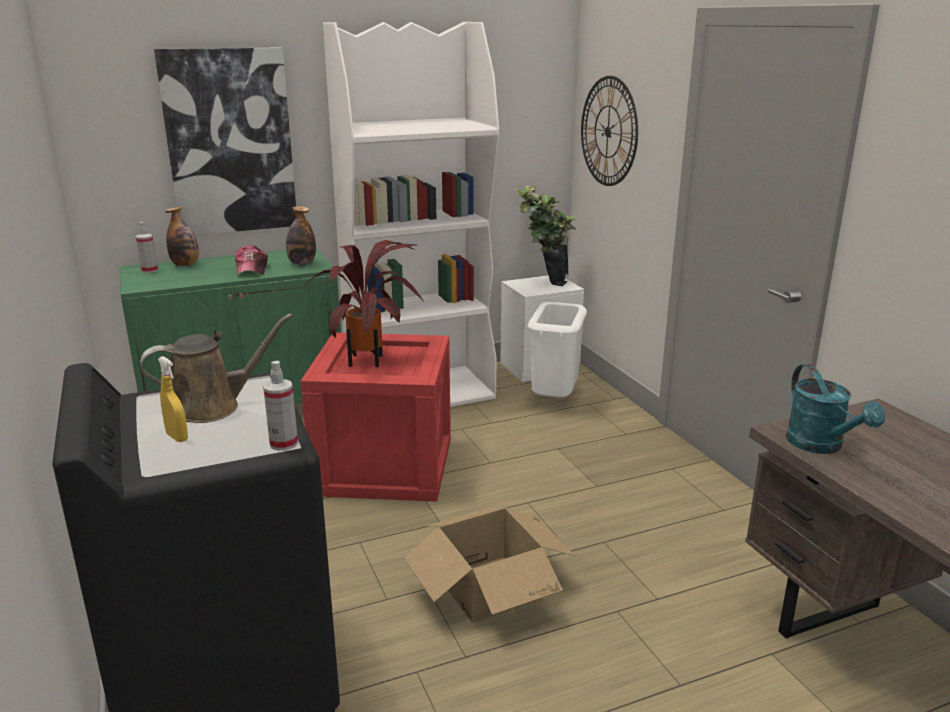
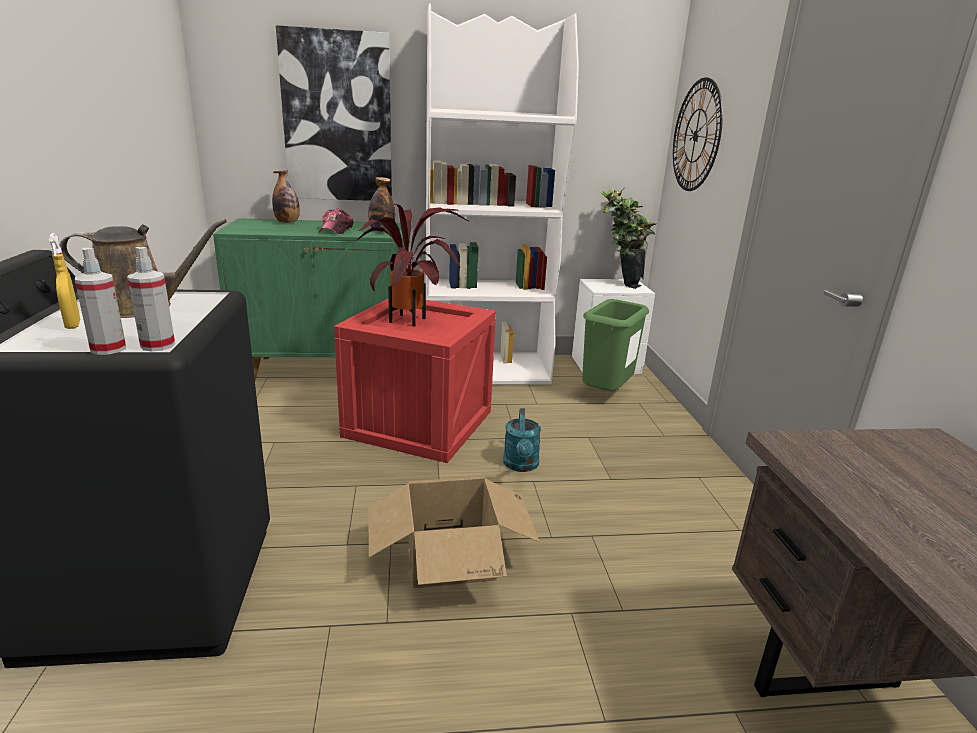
camera: 15 degrees right, 0 degrees up
(149, 270) = (255, 222): spray bottle -> spray bottle (108, 349)
(555, 402) = (606, 395): white trash can -> green trash can
(821, 446) = (833, 468): turquoise watering can -> turquoise watering can (521, 466)

